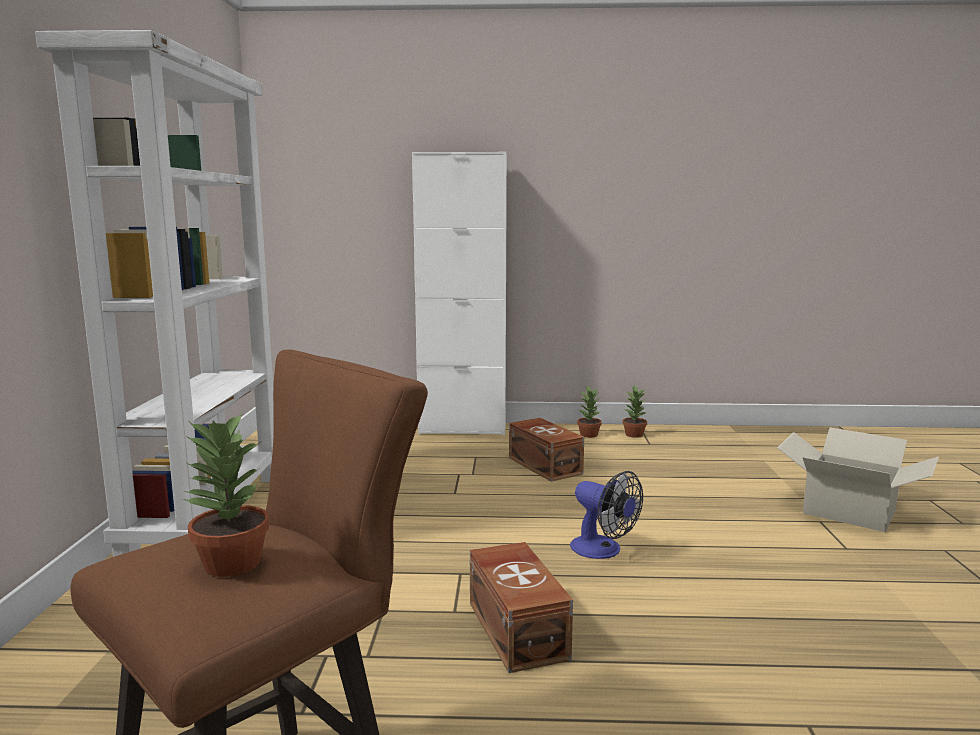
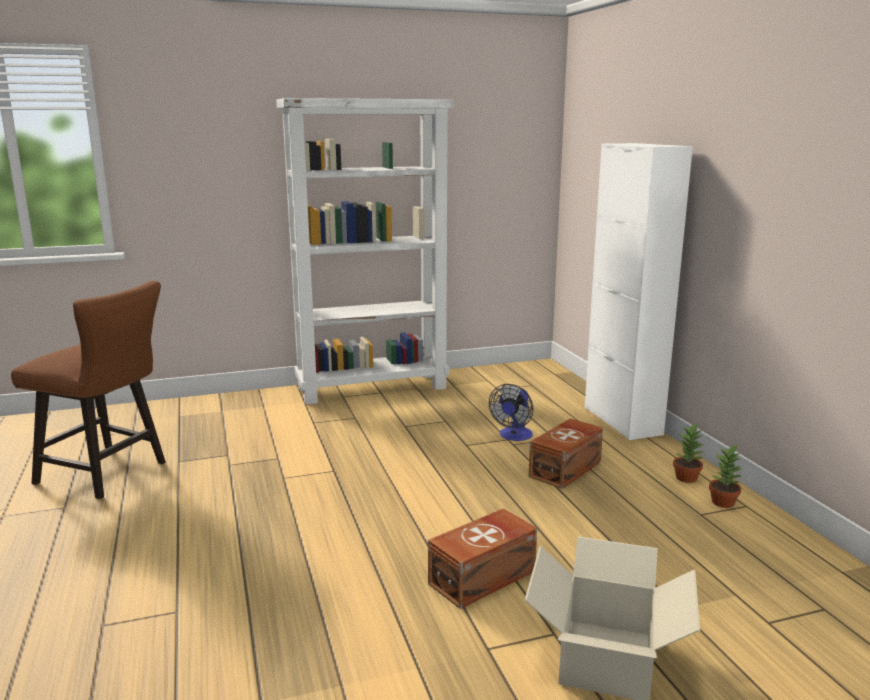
camera: 70 degrees right, 5 degrees up
(230, 564) = (72, 353): potted plant -> none
(518, 628) = (269, 500): brown storage box -> brown storage box (484, 577)
(603, 550) = (399, 515): fan -> fan (514, 436)

